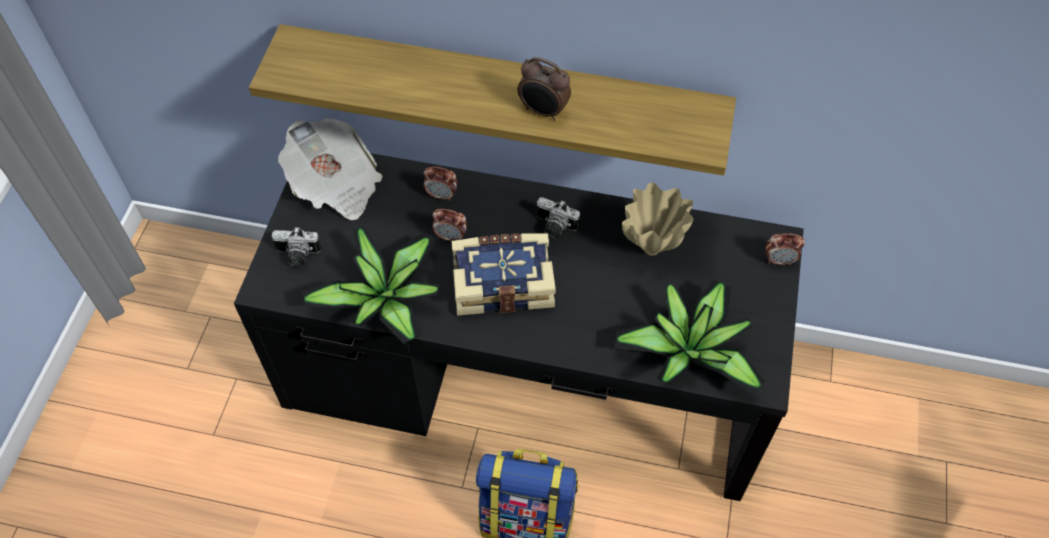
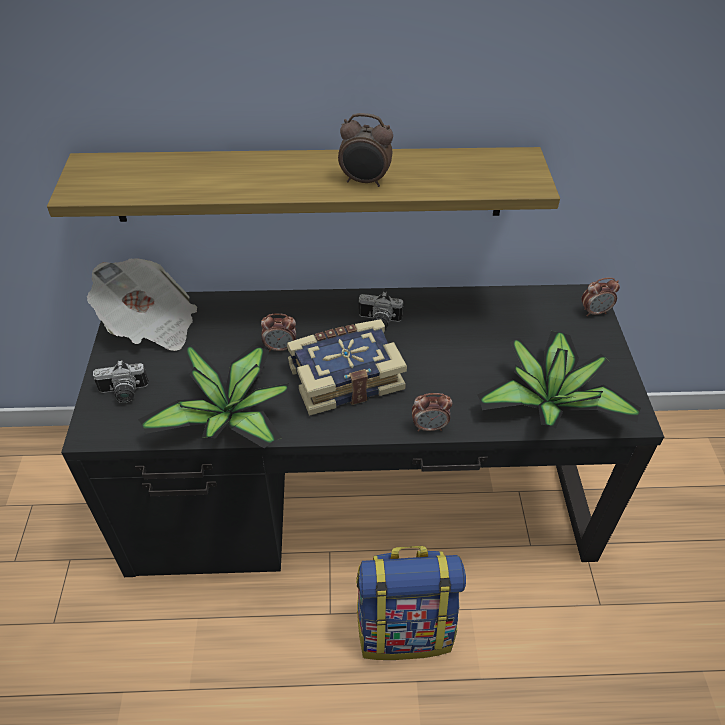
camera: 15 degrees left, 10 degrees down
(441, 195) = (260, 314): alarm clock -> alarm clock (429, 426)
(652, 248) = (477, 323): beige vase -> none

